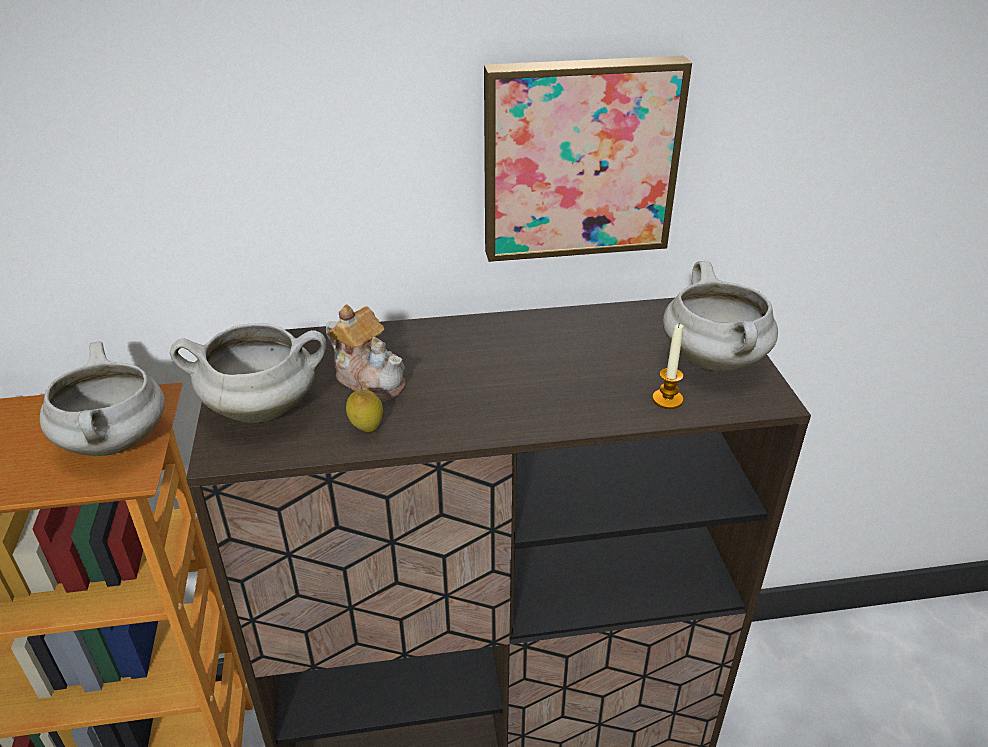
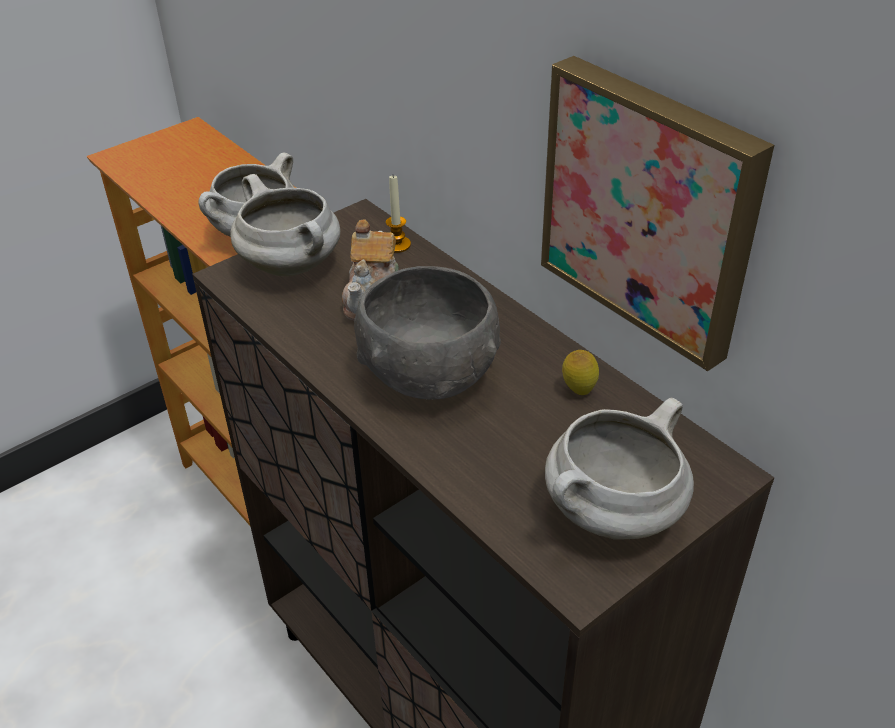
camera: 60 degrees right, 5 degrees up
(366, 430) = (306, 327): lemon -> lemon (578, 390)
(499, 385) = (429, 374): none -> grey bowl
(667, 399) = (504, 497): candle -> candle (397, 245)

